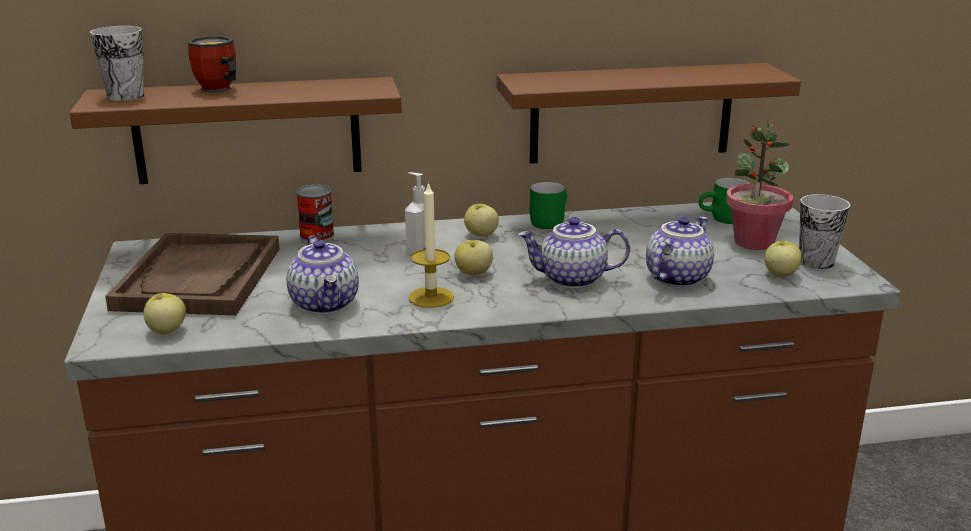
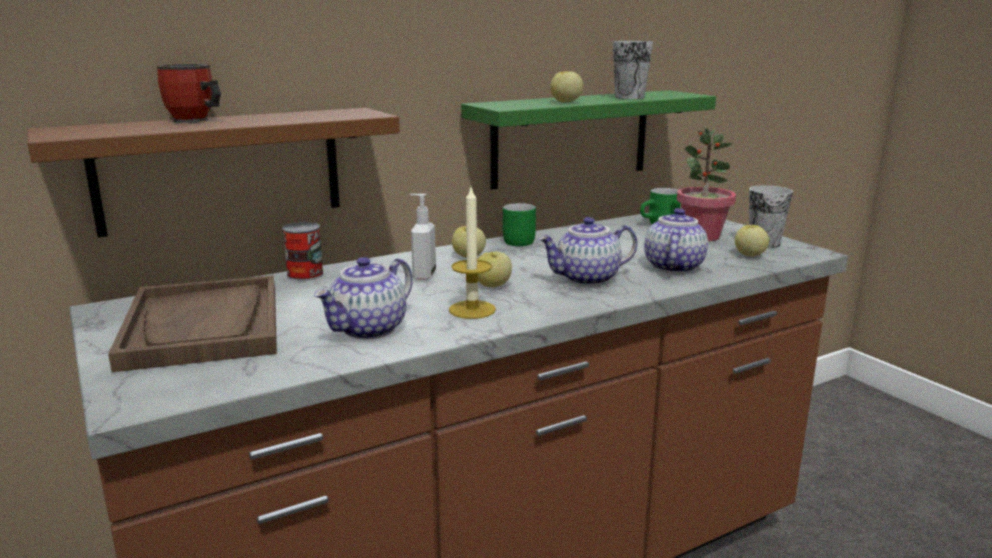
camera: 20 degrees left, 5 degrees down
(126, 96) = (87, 129): cup -> cup (629, 97)
(166, 331) = (204, 381): apple -> apple (566, 102)
(325, 304) = (369, 330): teapot -> teapot turned 75 degrees clockwise
(631, 113) = (571, 138): brown shelf -> green shelf

